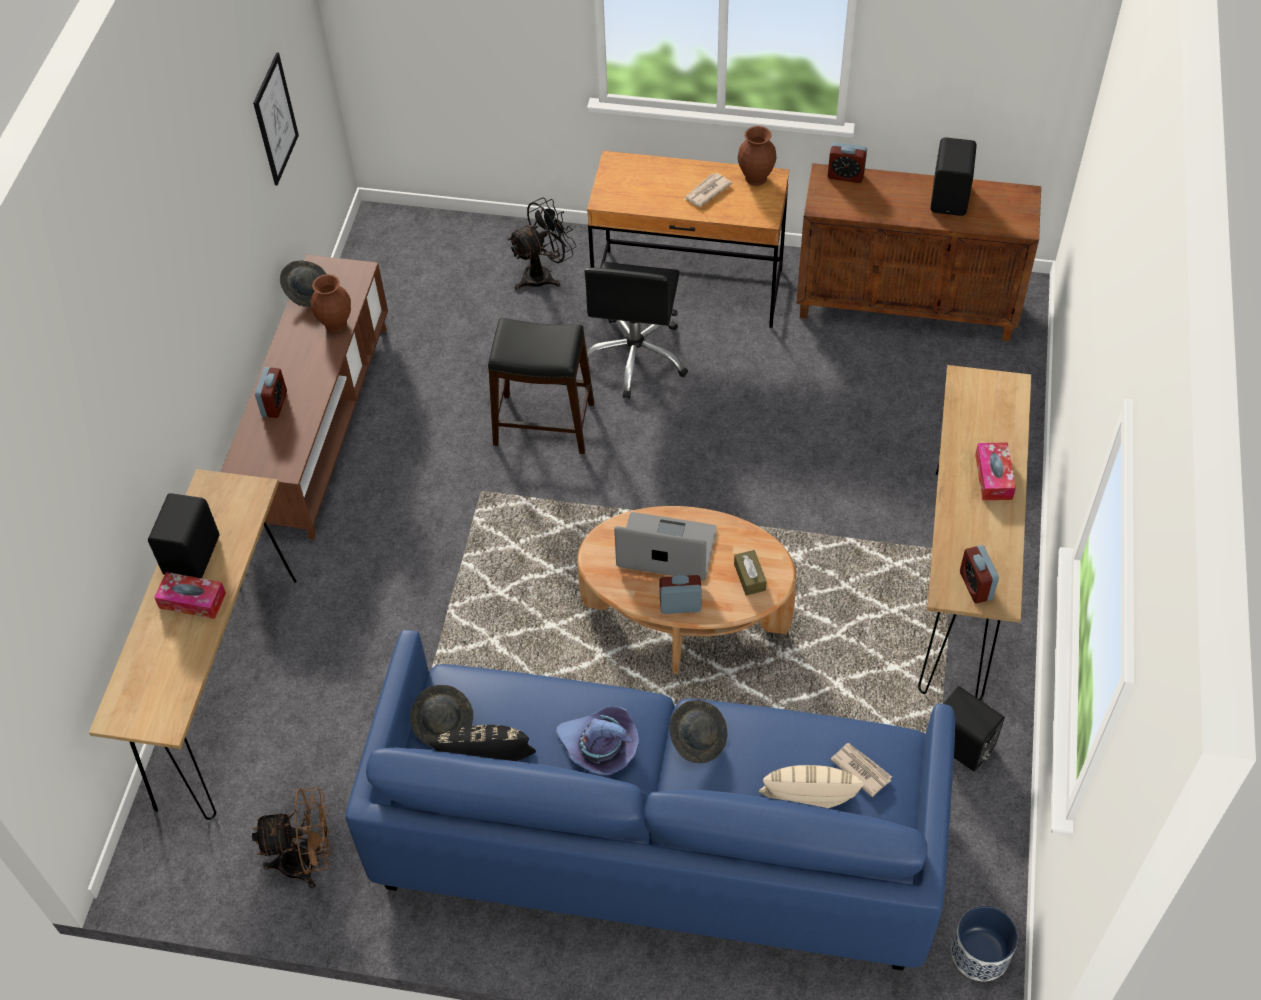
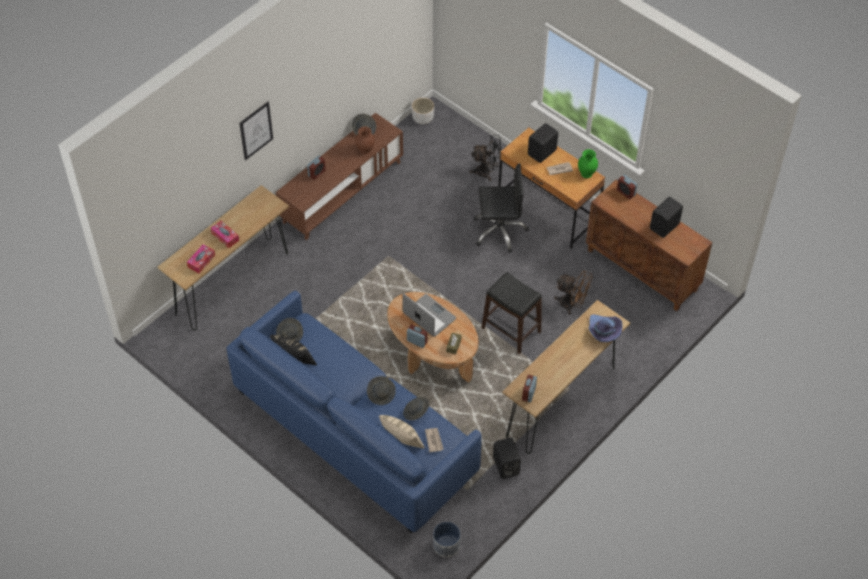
camera: 30 degrees right, 0 degrees up
(194, 555) = (237, 219): black speaker -> black speaker (543, 153)
(275, 119) = (377, 49): picture -> picture (256, 130)
(308, 862) = (218, 366): brown fan -> brown fan (572, 304)
(373, 242) = (423, 119): none -> white planter
(544, 424) = (436, 240): black stool -> black stool (511, 330)
(599, 747) = (341, 376): purple hat -> purple hat (603, 331)
(636, 357) = (499, 231): black office chair -> black office chair turned 135 degrees counterclockwise
(756, 178) = (586, 174): brown vase -> green vase
(787, 736) = (416, 412): none -> grey hat
(993, 477) = (575, 355): tissue box -> tissue box (201, 261)

